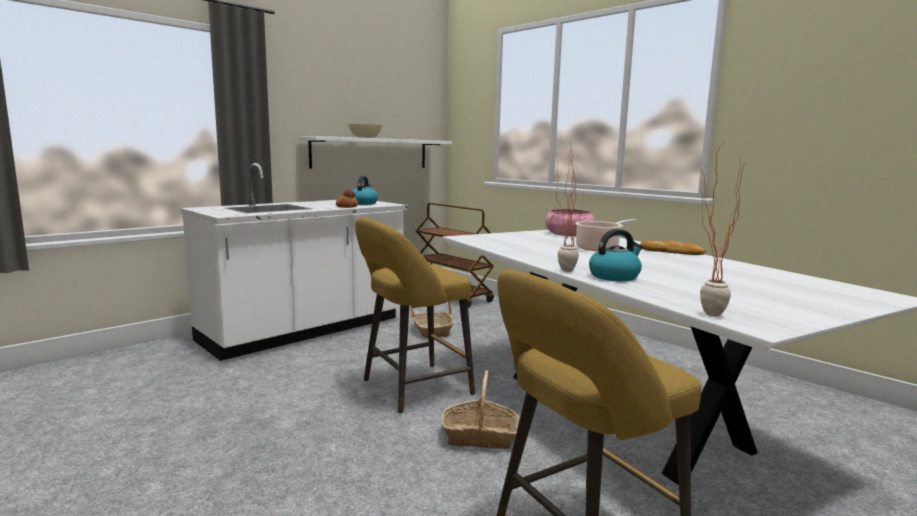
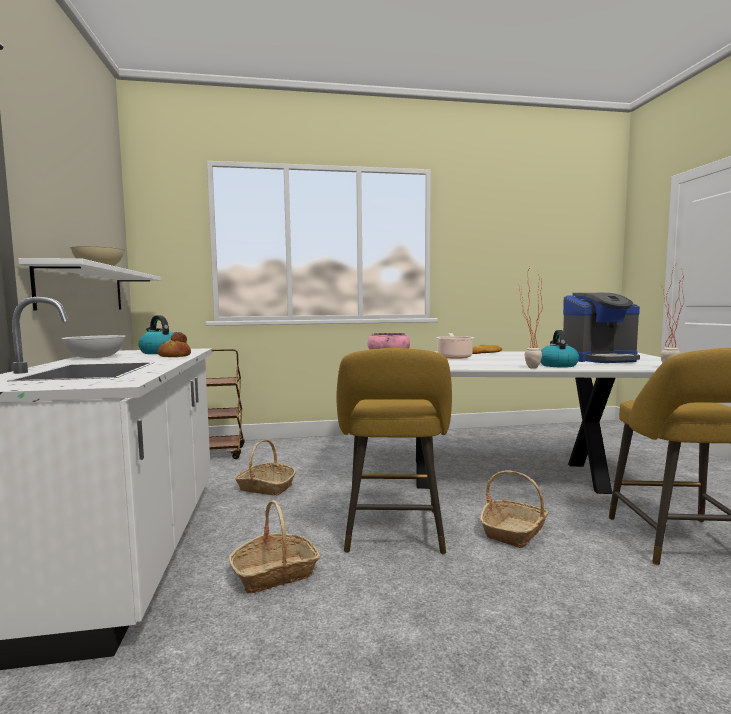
camera: 55 degrees left, 5 degrees down
(319, 369) = (275, 573): none -> basket
(323, 202) = (95, 357): none -> white bowl
(736, 288) = (599, 359): none -> coffee machine

